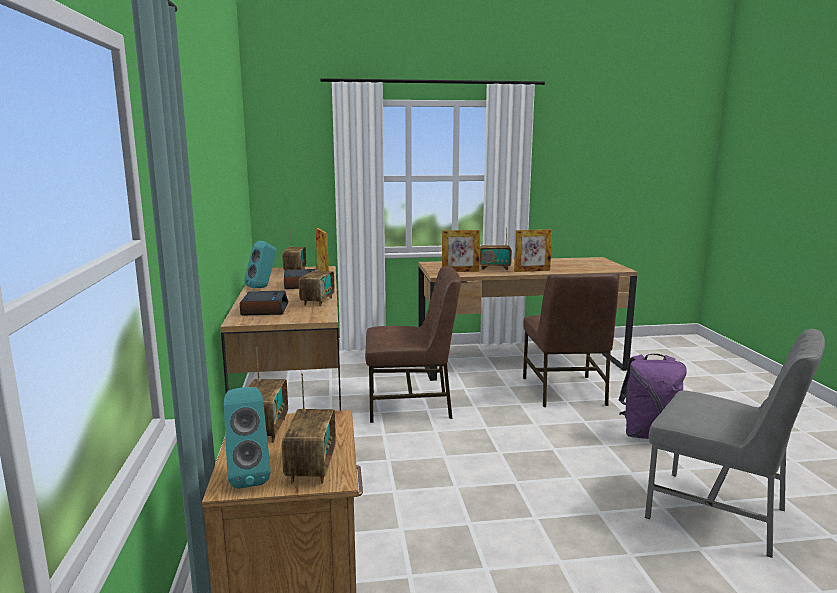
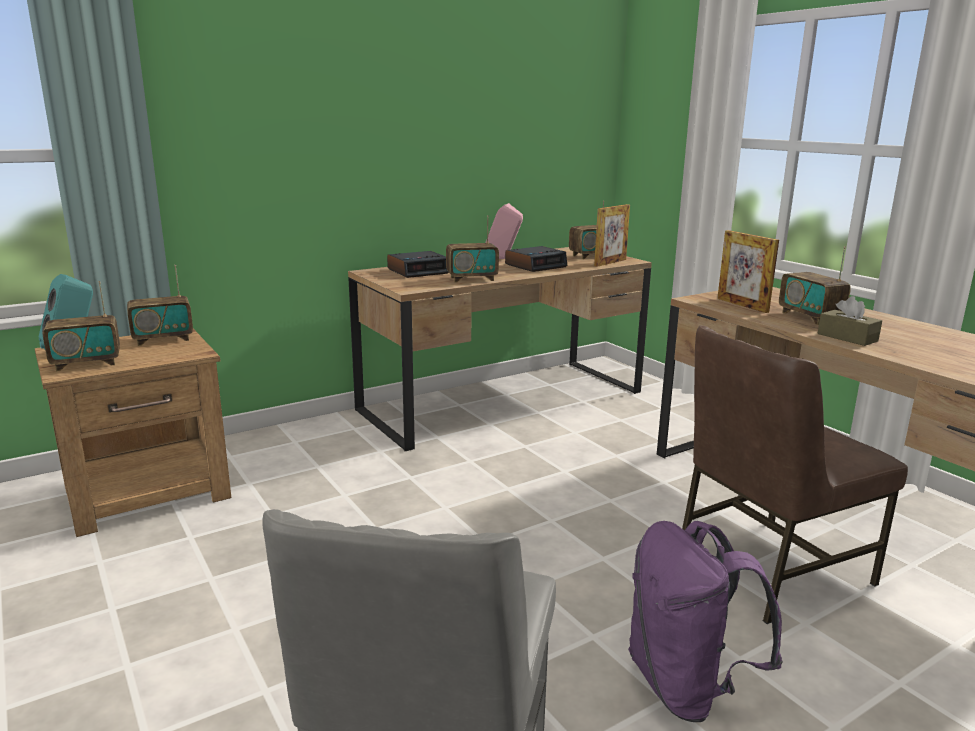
camera: 65 degrees right, 5 degrees up
(263, 287) = (502, 259): turquoise speaker -> pink speaker
(411, 405) = (563, 459): brown chair -> none
(532, 271) = (847, 337): picture frame -> brown tissue box

